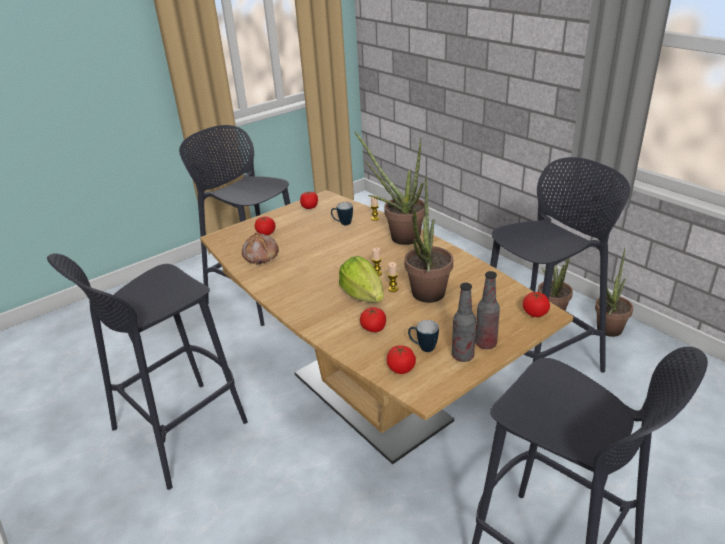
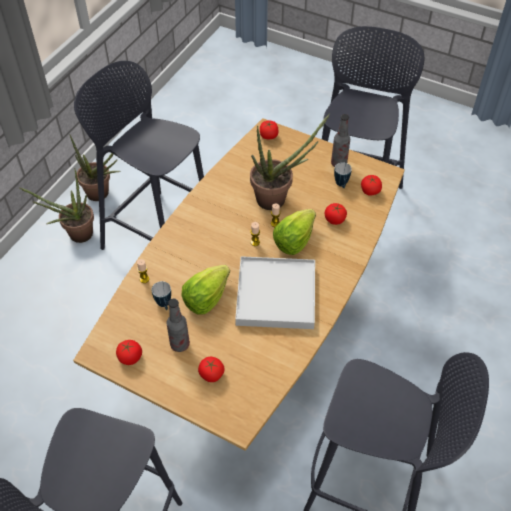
camera: 115 degrees left, 20 degrees up
(260, 255) = (262, 355): bread -> none
(309, 273) = (276, 295): none -> white tray
(334, 241) = (206, 298): none -> lettuce
(399, 236) = (179, 246): potted plant -> none
(485, 344) = (319, 155): bottle -> bottle (180, 344)

